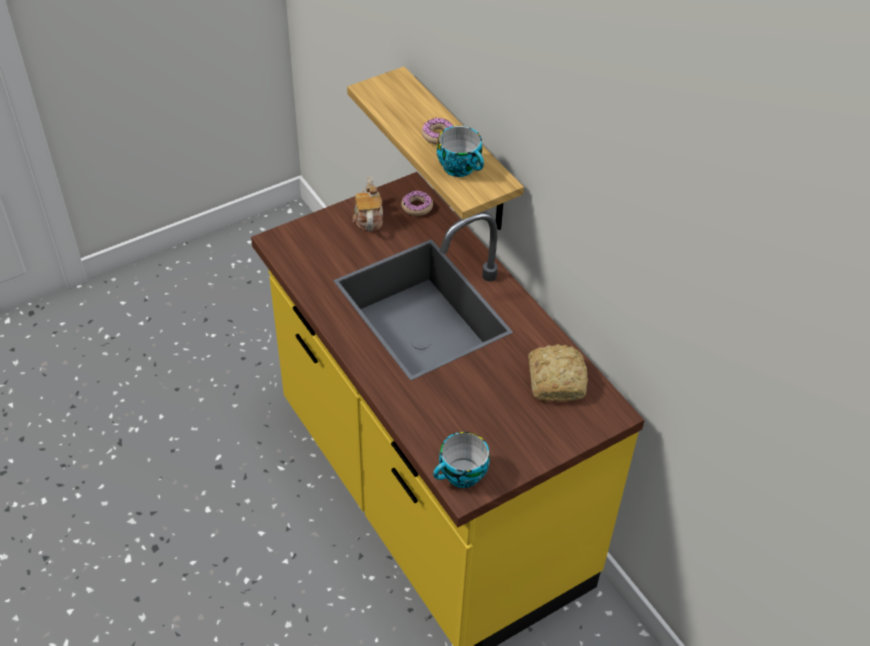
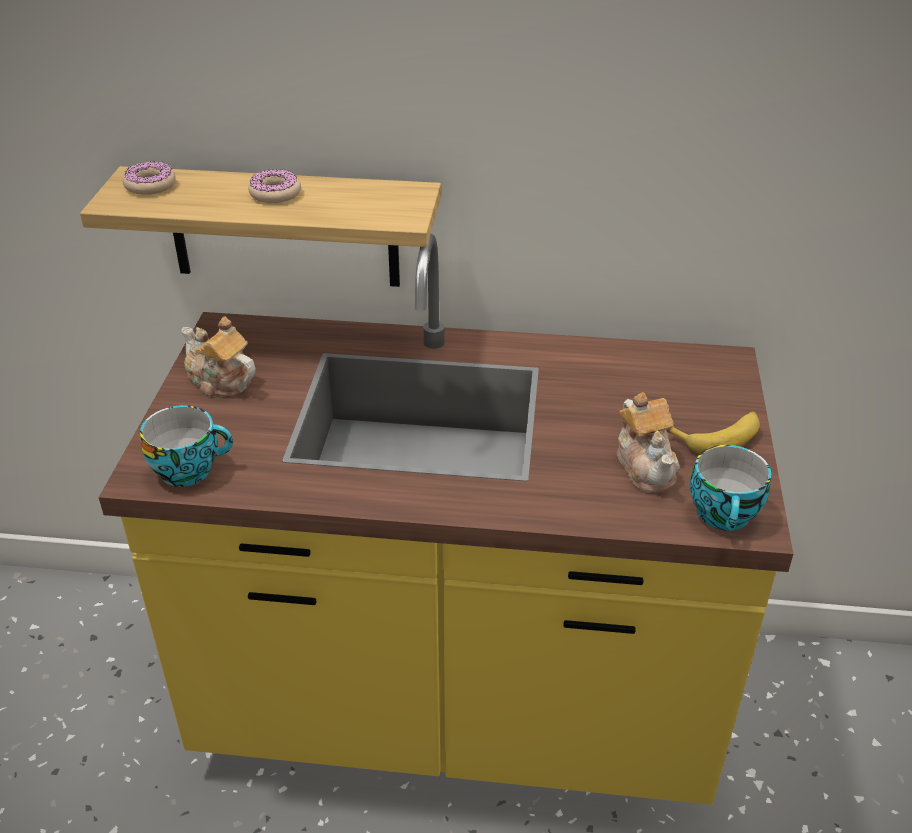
camera: 50 degrees left, 10 degrees down
(417, 207) = (258, 338): donut -> donut (150, 185)
(461, 167) = (351, 202): cup -> cup (190, 468)
(471, 422) = (646, 466): none -> teapot
(530, 443) = (719, 437): none -> banana
(557, 380) = (642, 373): bread -> none

